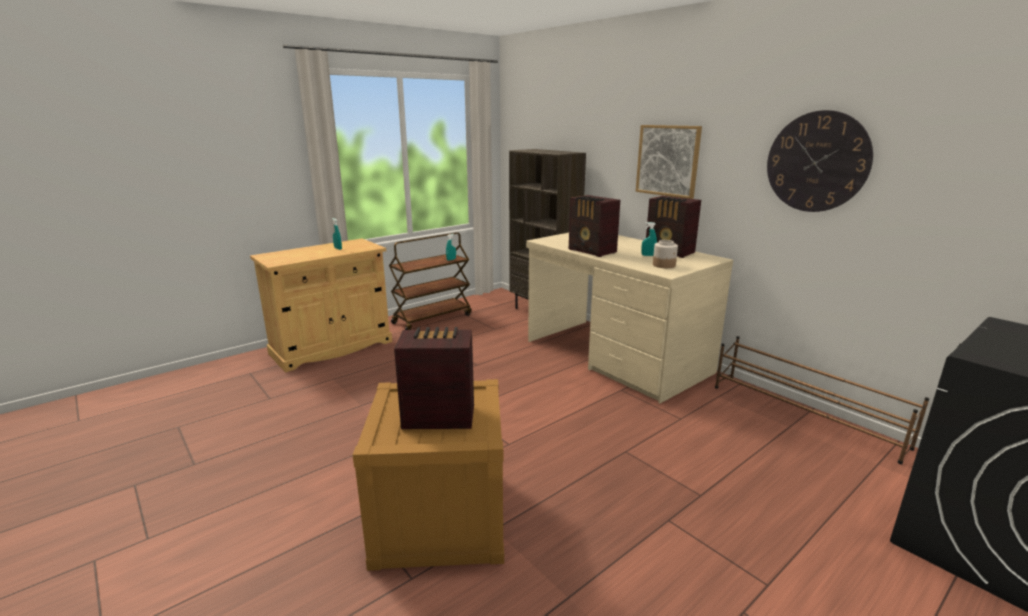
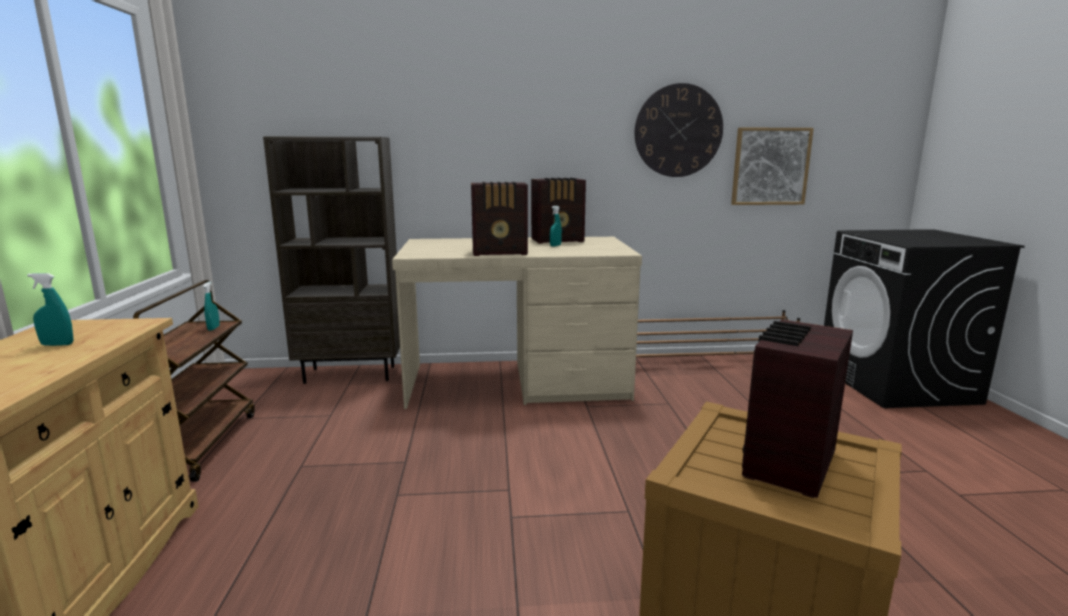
camera: 55 degrees left, 5 degrees down
(664, 265) = (596, 248): jar -> none
(668, 160) = (518, 140): picture -> picture (770, 166)

